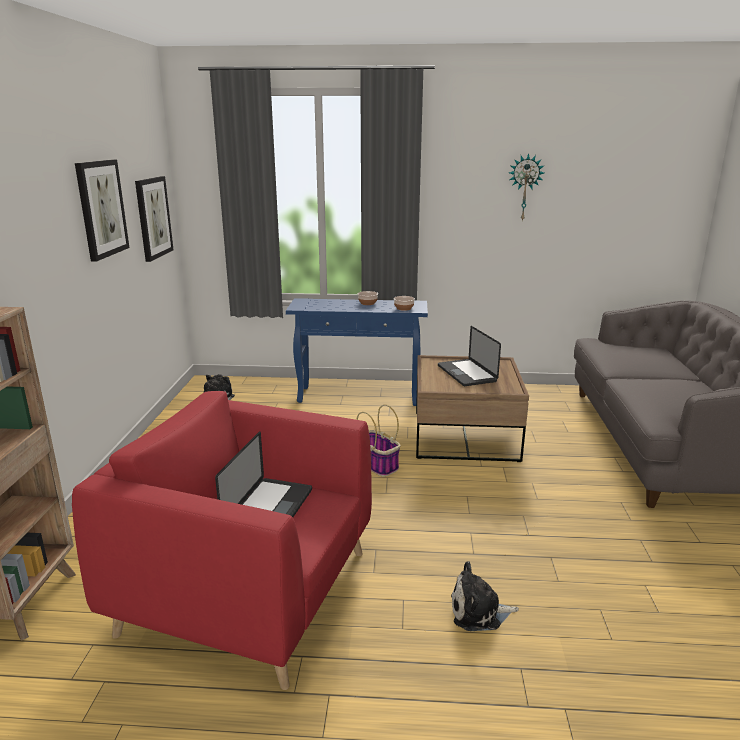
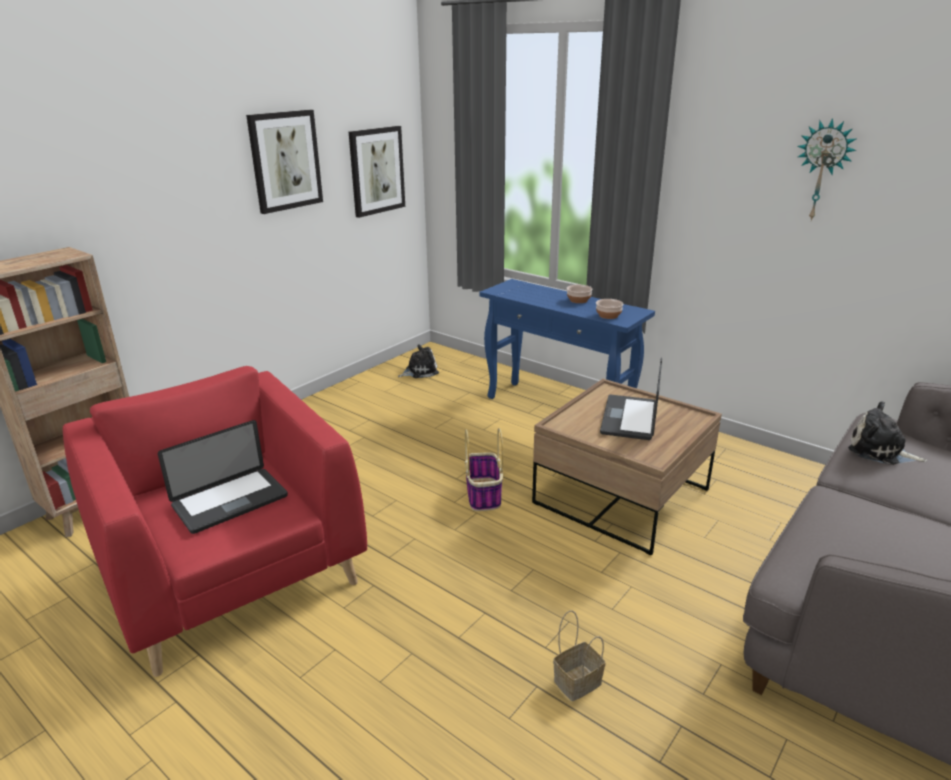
camera: 35 degrees right, 5 degrees up
(479, 612) = (385, 703): plush toy -> plush toy (880, 451)
(567, 543) = (578, 681): none -> basket

